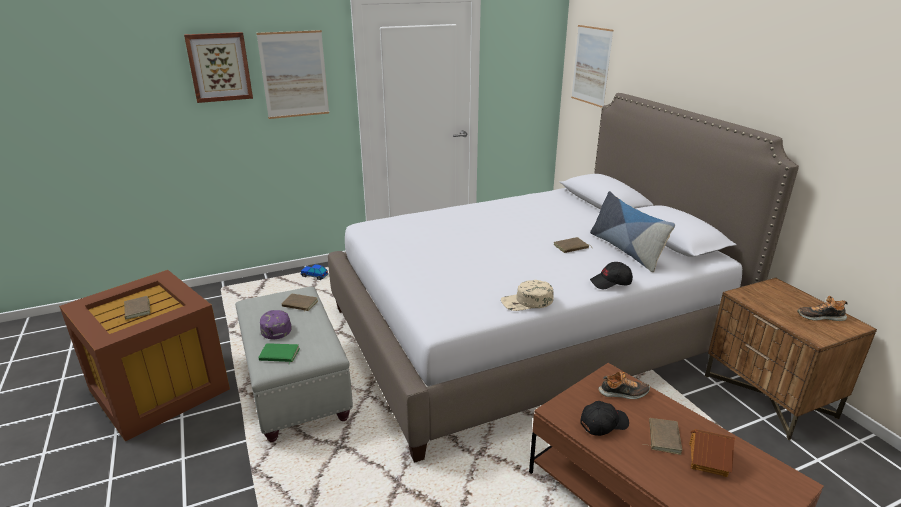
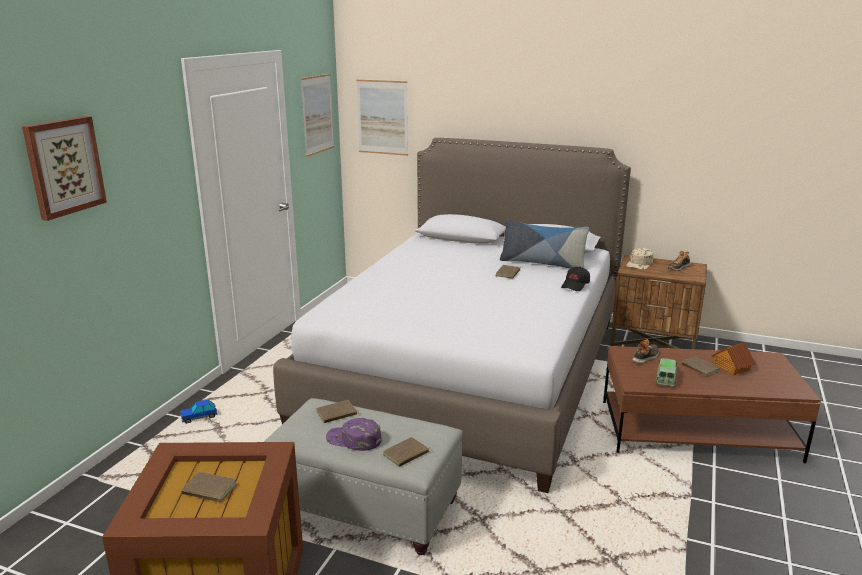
camera: 45 degrees left, 5 degrees down
(279, 355) = (406, 455): green book -> brown book
(294, 75) = (140, 164): picture -> picture (317, 114)
(527, 302) = (557, 316): beige cap -> beige cap (639, 264)
(603, 423) = (666, 377): black cap -> toy truck

